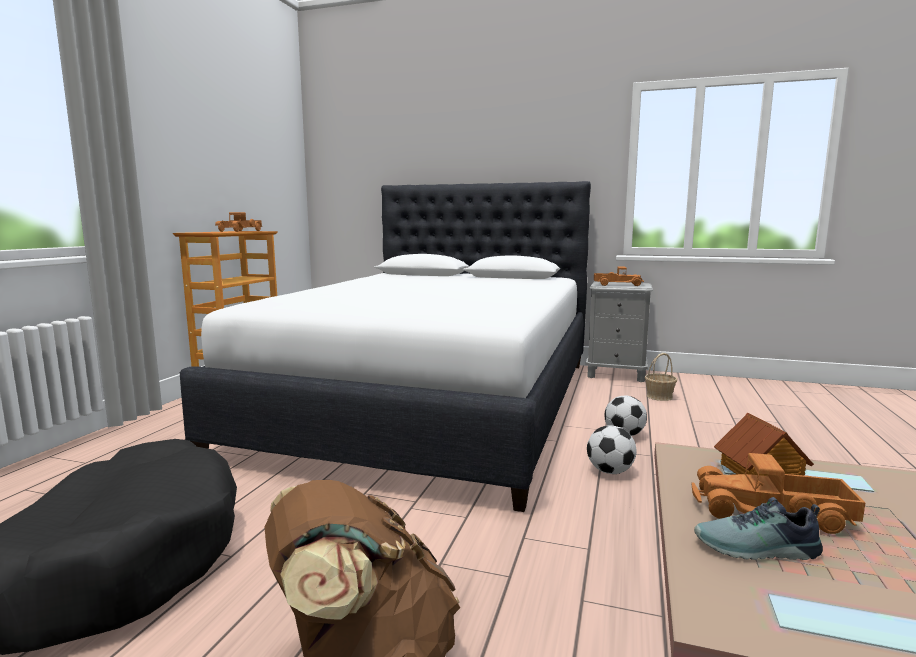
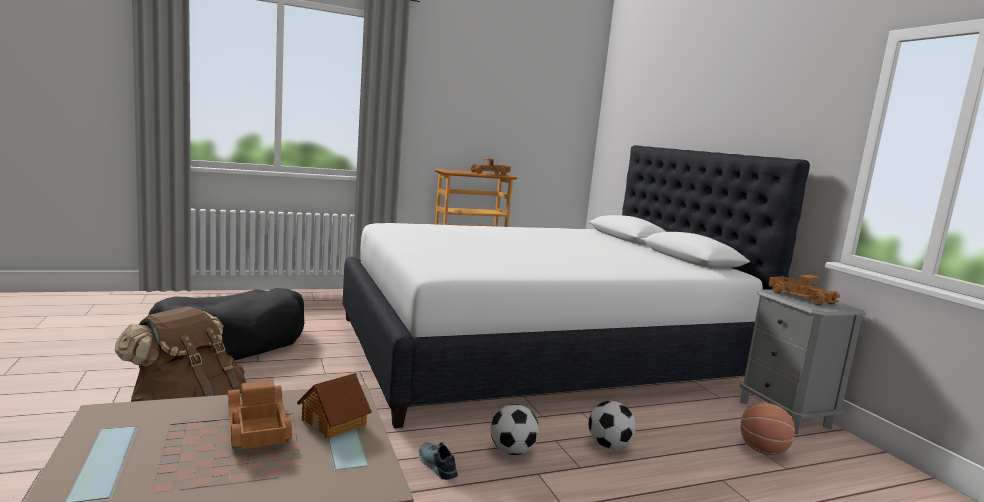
camera: 50 degrees right, 0 degrees up
(659, 396) = (763, 450): basket -> basketball
(757, 550) = (193, 423): shoe -> shoe (436, 465)

